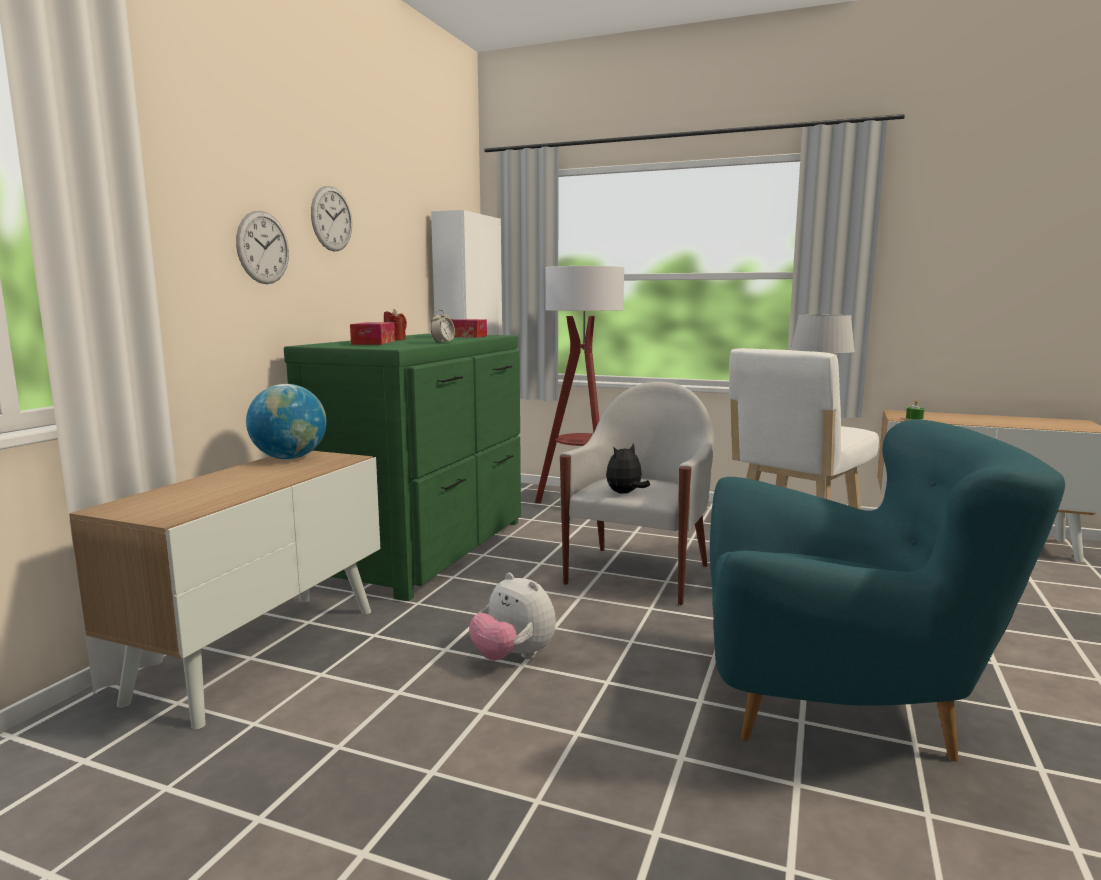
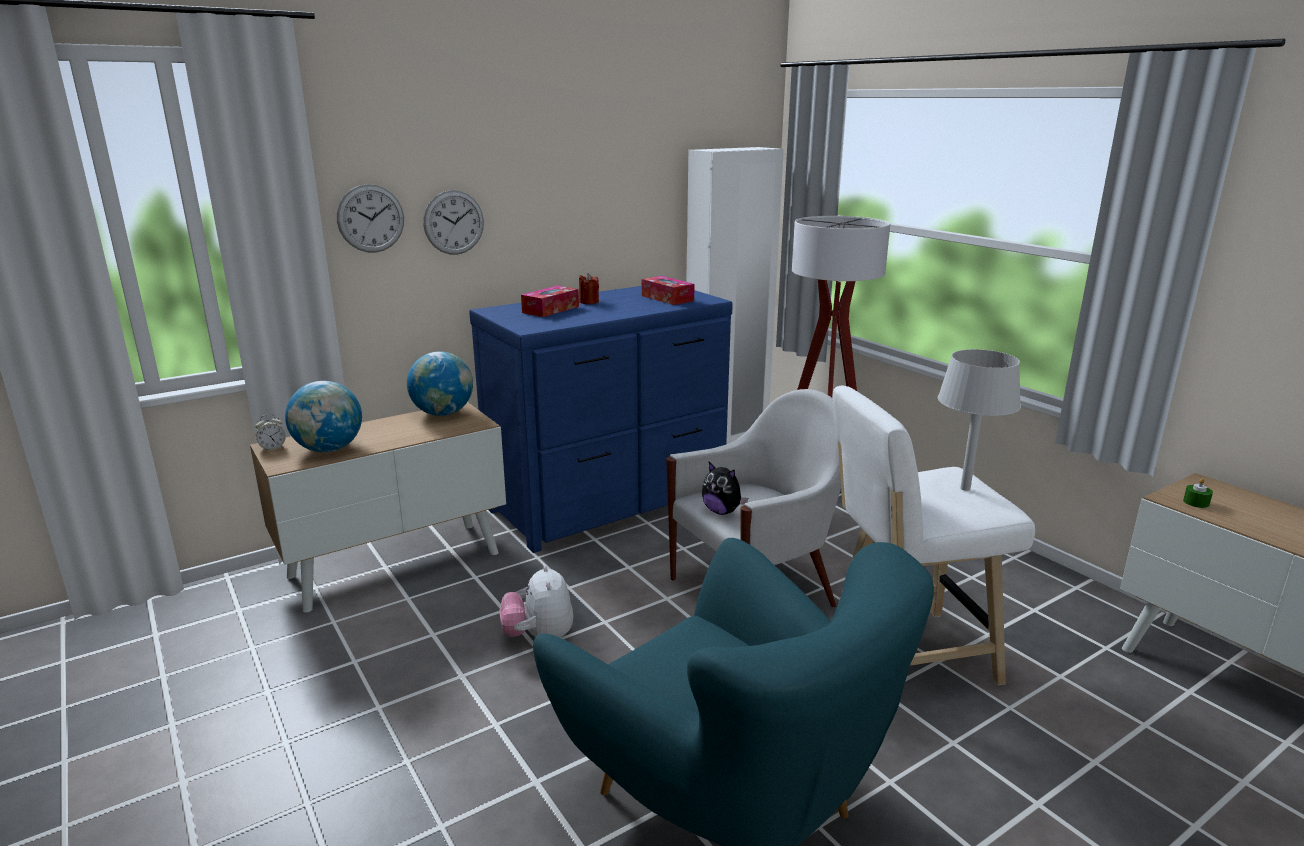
camera: 35 degrees right, 10 degrees up
(205, 497) = (329, 449): none -> globe
(331, 219) = (540, 182): wall clock -> wall clock (371, 218)
(427, 549) = (610, 502): green dresser -> blue dresser
(443, 342) = (604, 318): alarm clock -> alarm clock (272, 448)
(625, 493) = (722, 511): plush toy -> plush toy turned 135 degrees counterclockwise

